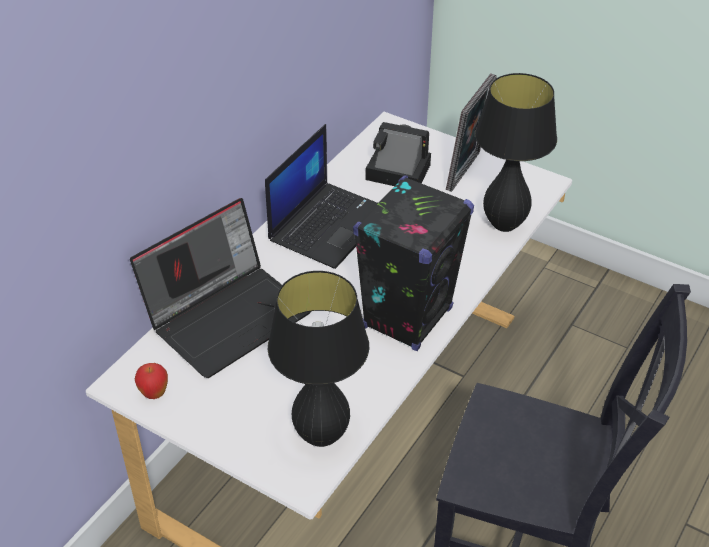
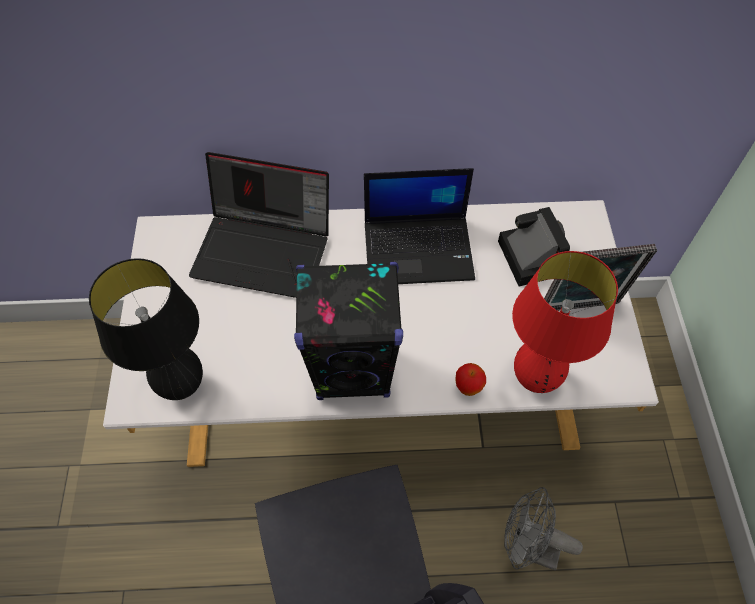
camera: 55 degrees right, 15 degrees up
(154, 394) = (158, 256): apple -> apple (468, 388)
(504, 225) = (535, 379): black table lamp -> red table lamp
(570, 398) = (527, 547): none -> grey fan

